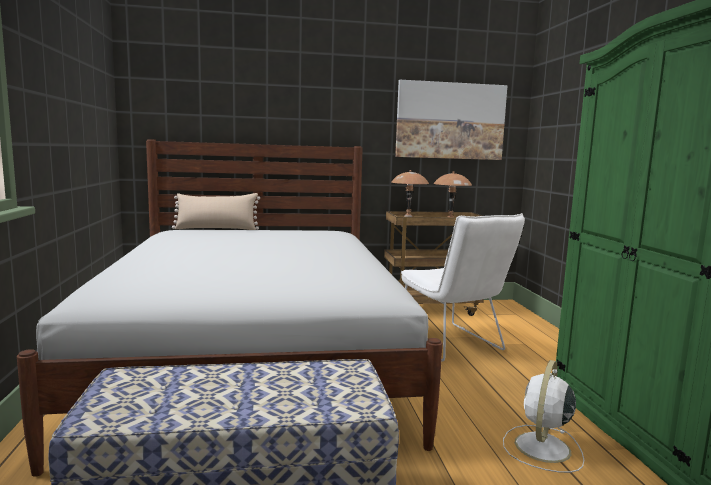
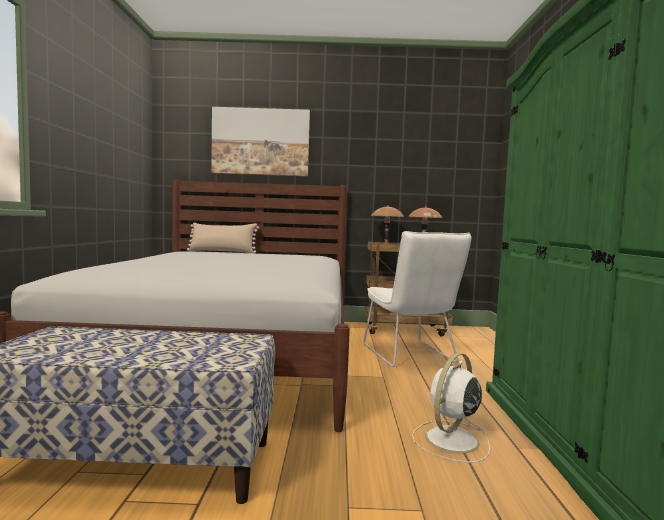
camera: 10 degrees right, 5 degrees down
(450, 121) = (426, 164): picture -> picture (260, 142)

